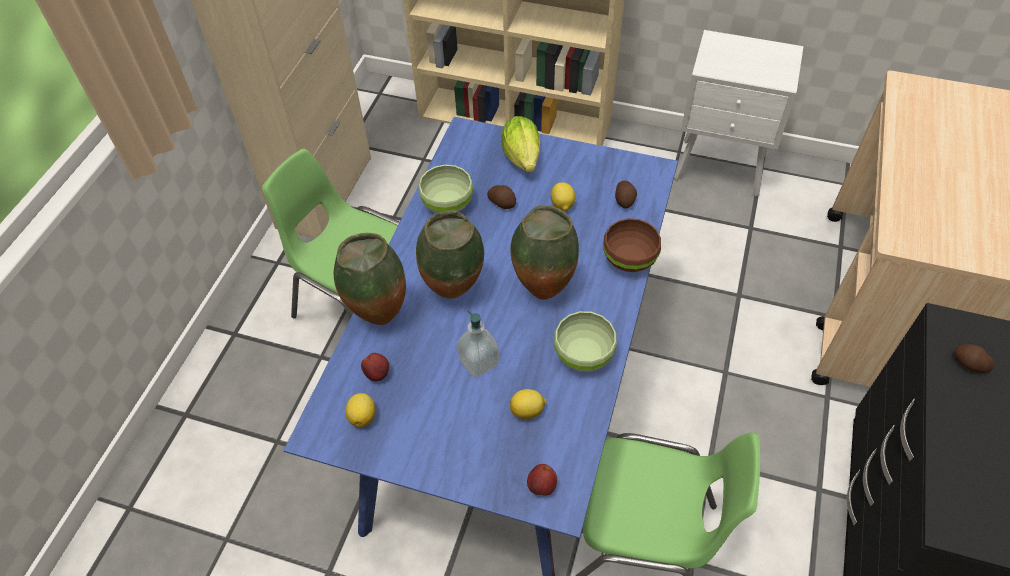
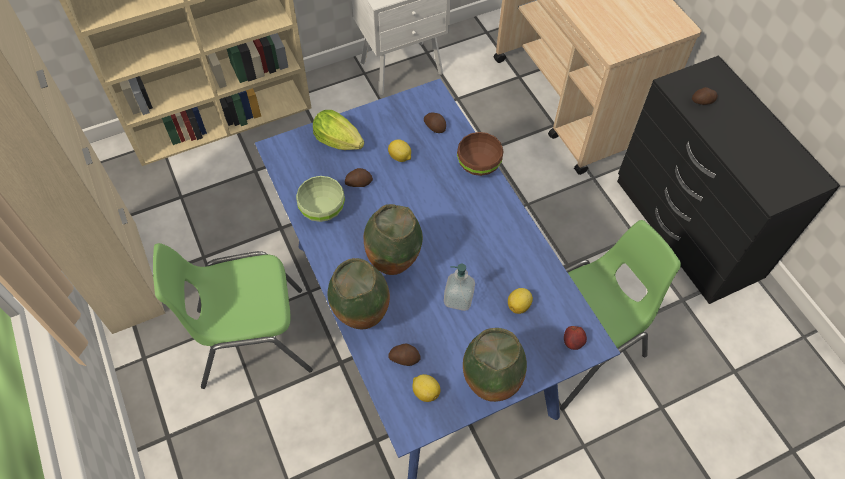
camera: 45 degrees left, 5 degrees up
(378, 374) = (404, 358): apple -> potato
(542, 289) = (447, 223): vase -> vase (488, 388)
(584, 355) = (515, 245): green bowl -> none

